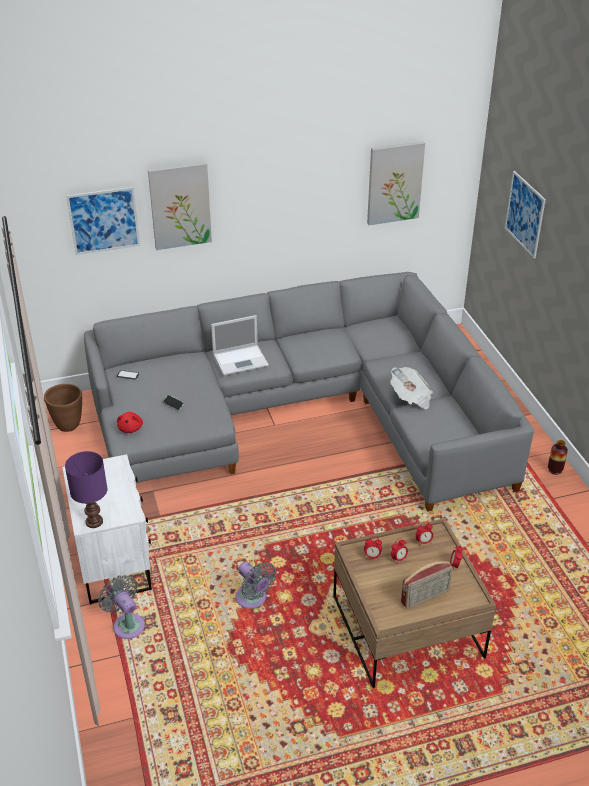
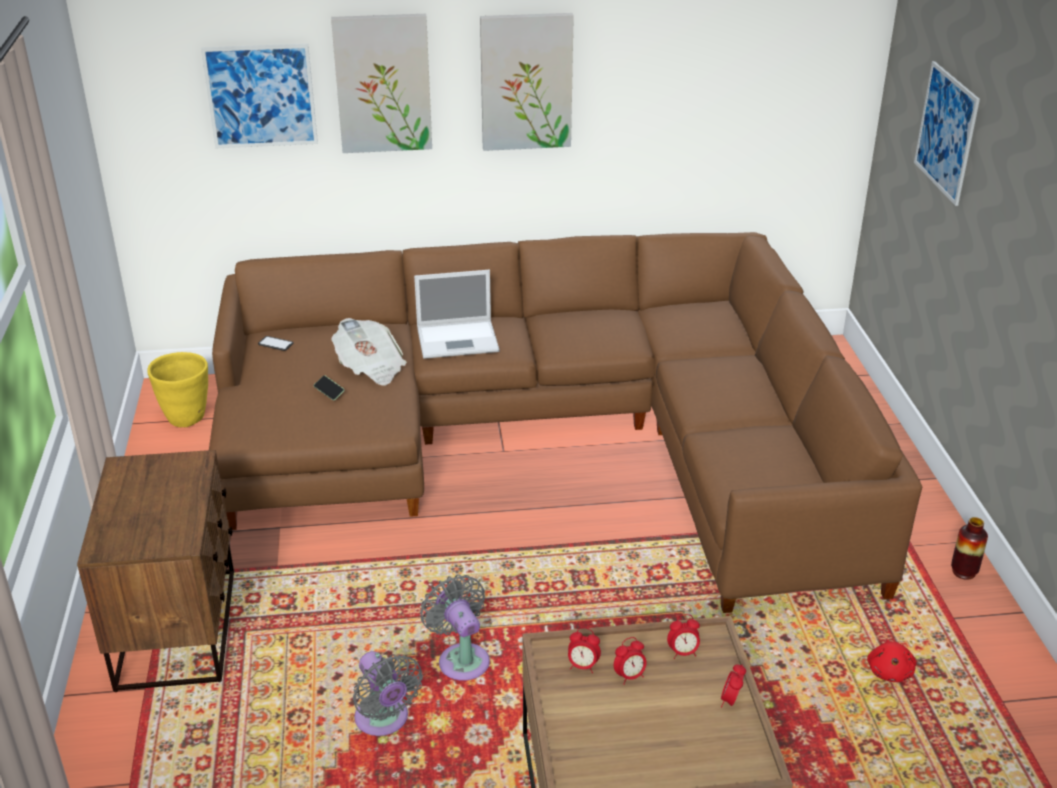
camera: 10 degrees right, 5 degrees down
(68, 425) = (186, 418): brown planter -> yellow planter
(94, 521) = (118, 545): purple table lamp -> none
(114, 561) = (179, 628): white nightstand -> brown nightstand
(127, 624) = (161, 733): grey fan -> grey fan (461, 659)
(131, 428) = (252, 419): red plush toy -> red plush toy (889, 671)
(303, 414) = (554, 440): grey sofa -> brown sofa
(394, 182) = (737, 81): picture -> picture (526, 82)
(411, 397) = (720, 419): newspaper -> newspaper (370, 368)
(425, 597) = (662, 751): radio -> none

